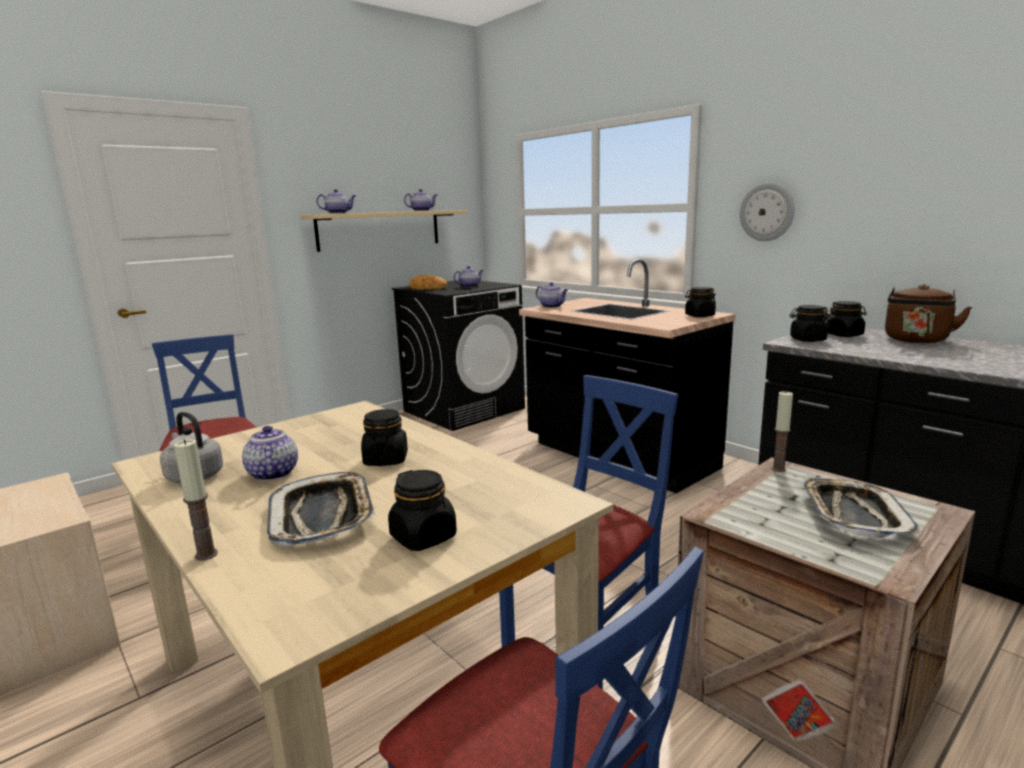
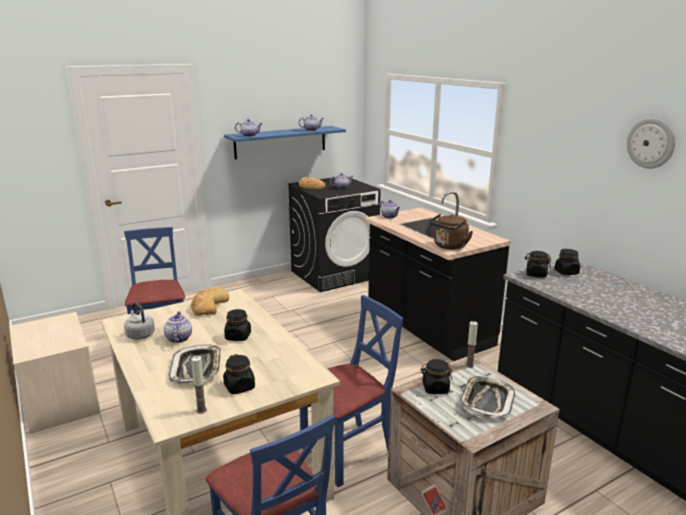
camera: 10 degrees right, 5 degrees up
(206, 555) = (141, 382): candle -> candle (201, 410)
(316, 425) = (208, 306): none -> bread
(380, 230) = (280, 142): beige shelf -> blue shelf
(699, 316) = (483, 240): black jar -> black jar (435, 388)
(767, 212) = (540, 170): wall clock -> wall clock (651, 143)
(916, 340) = (609, 284): brown kettle -> brown kettle (449, 246)

